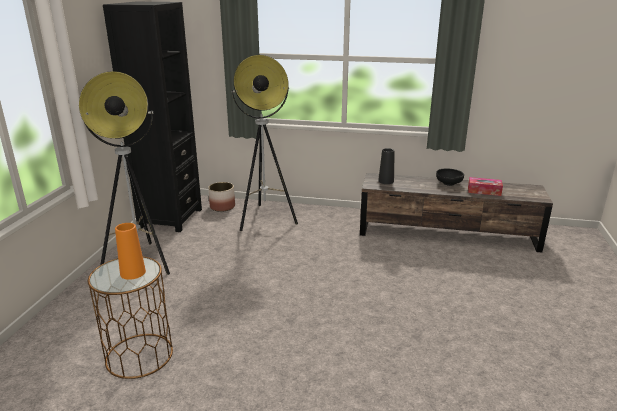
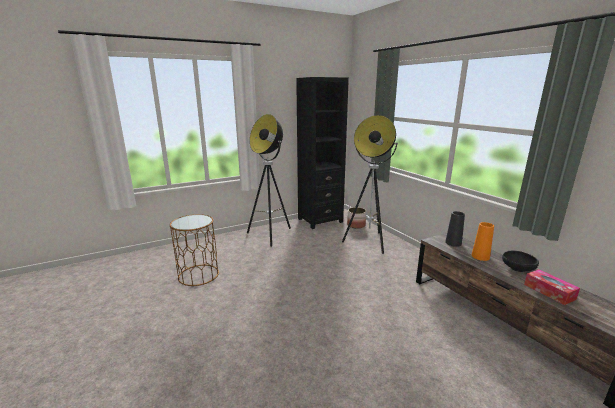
camera: 50 degrees right, 5 degrees down
(133, 273) = (193, 222): orange vase -> orange vase (480, 256)

